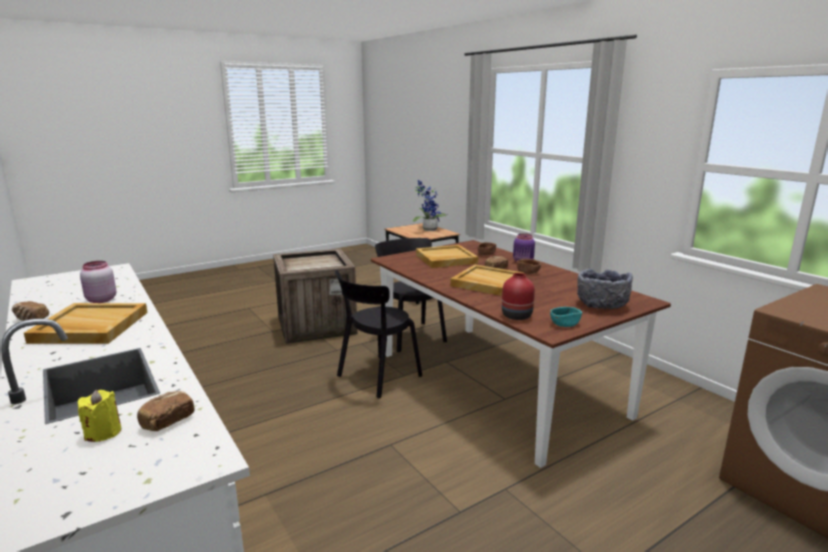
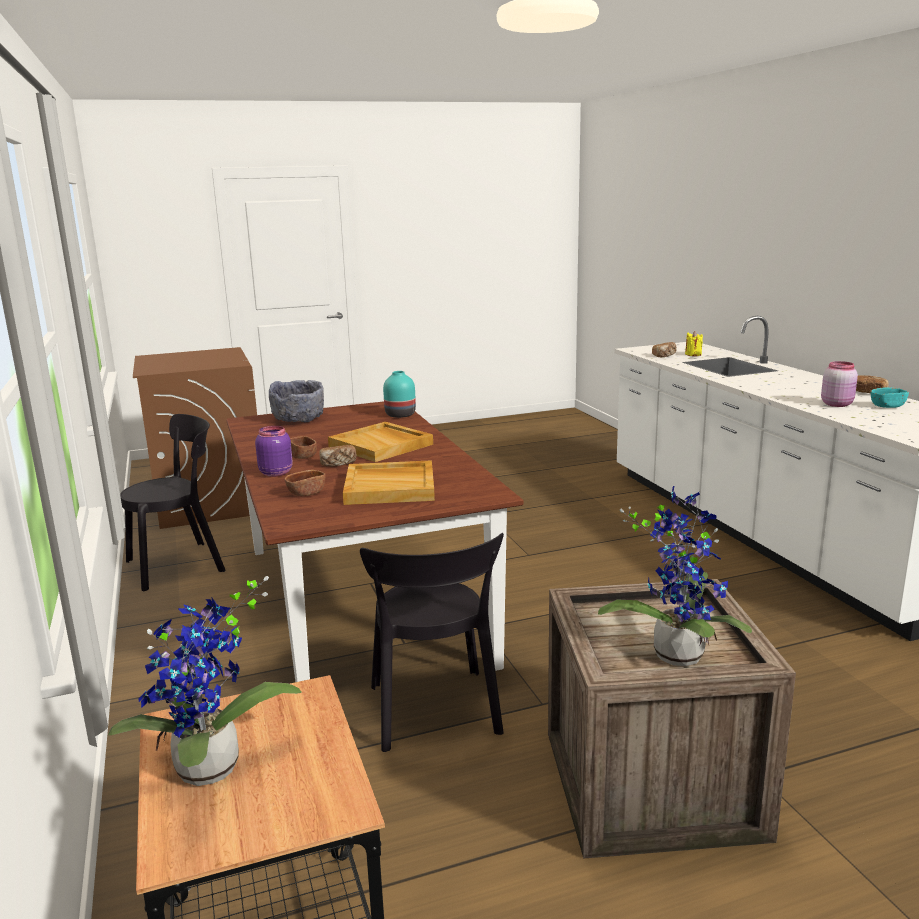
camera: 165 degrees left, 0 degrees up
(89, 327) = (796, 387): beige tray -> none
(308, 260) = (677, 651): none -> potted plant
(376, 377) = (527, 628): black chair -> black chair (180, 564)
(516, 315) = (400, 415): red vase -> turquoise vase
(564, 324) = (367, 408): turquoise bowl -> turquoise bowl (887, 406)

